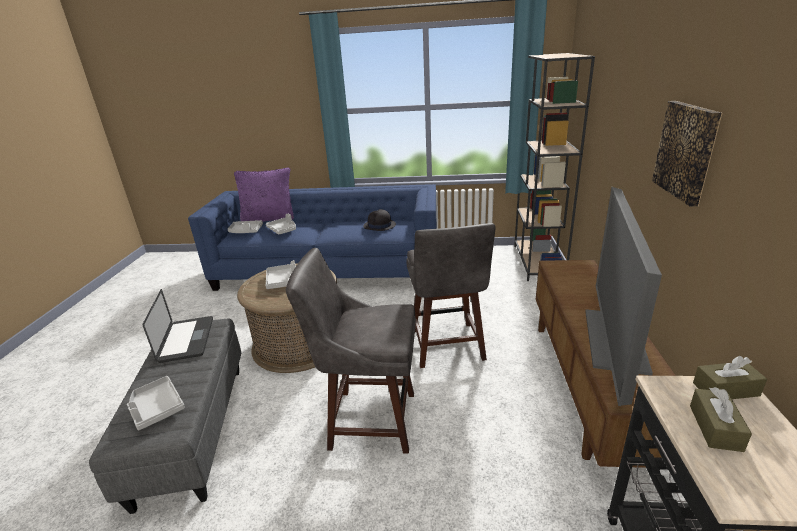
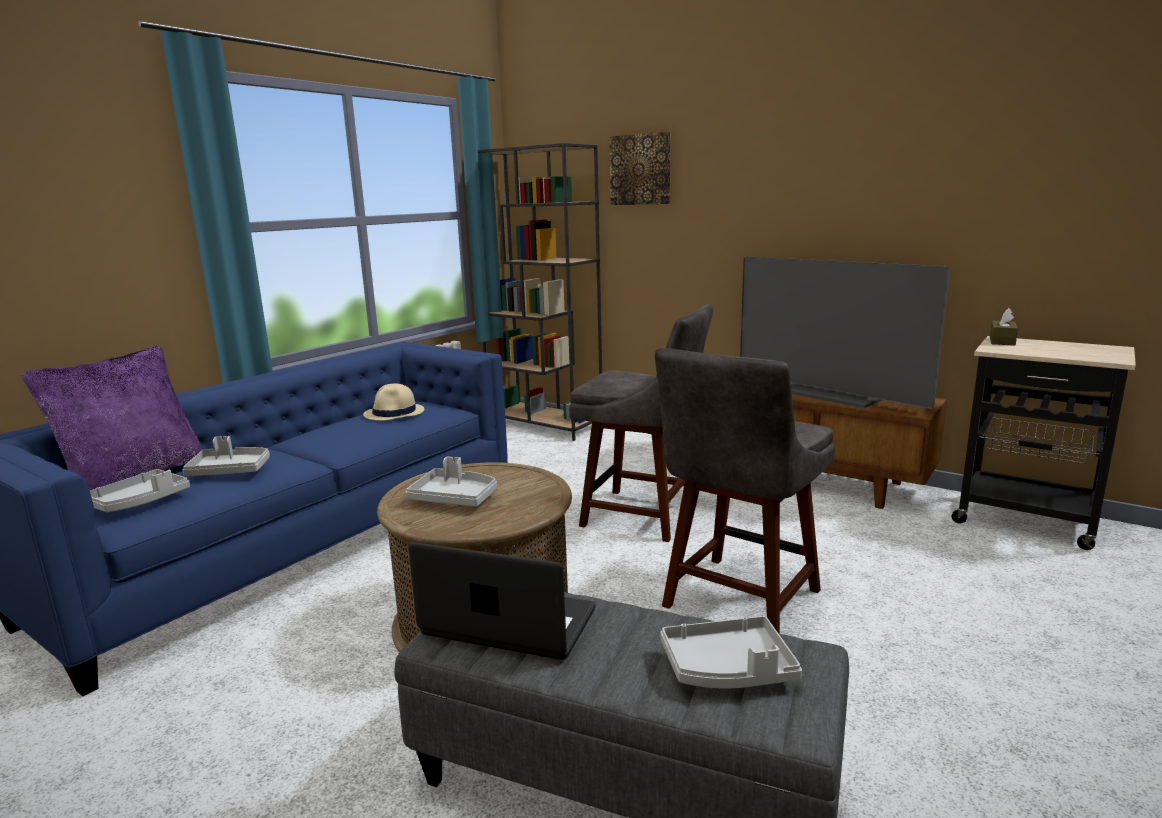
camera: 60 degrees left, 10 degrees down
(379, 226) = (394, 413): black hat -> beige hat
(686, 151) = (827, 200): picture -> picture (641, 169)
(715, 427) = (1045, 350): brown tissue box -> none

